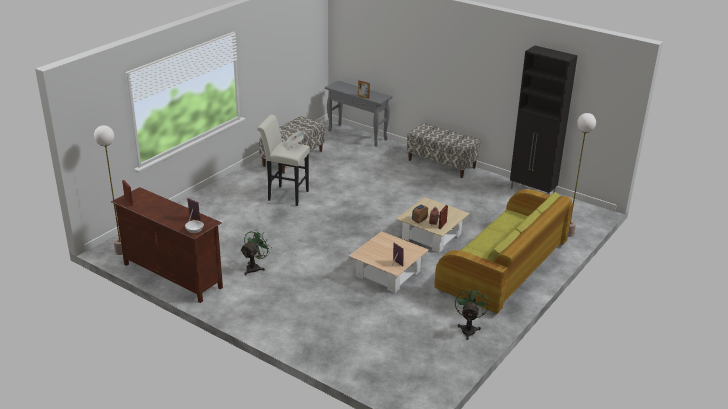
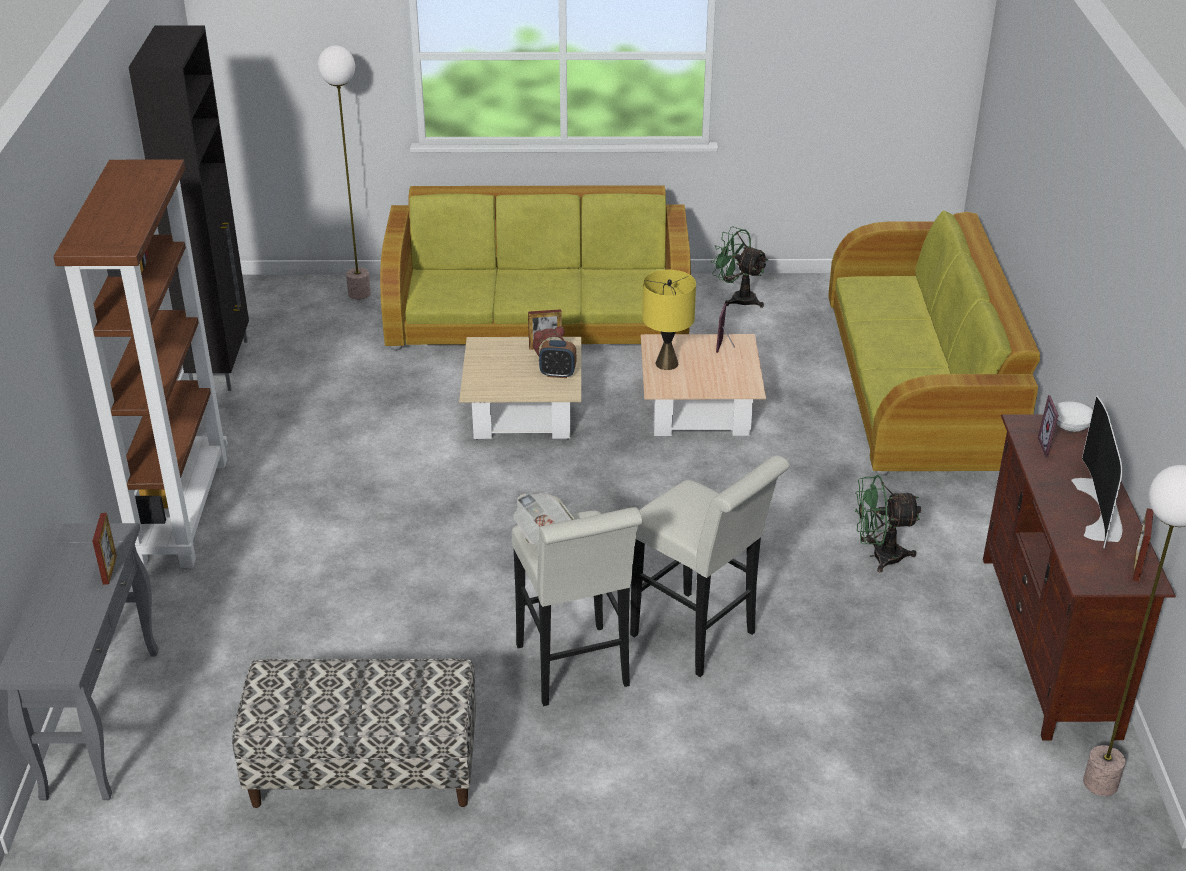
camera: 125 degrees left, 5 degrees up
(155, 211) = (1101, 509): none -> television
(269, 218) = (700, 638): none -> white stool
(337, 339) = (918, 385): none -> green sofa
(399, 245) = (666, 363): none -> yellow table lamp
(441, 164) = (180, 510): bench -> brown bookcase
(468, 329) = (738, 298): green fan -> green fan turned 60 degrees clockwise

